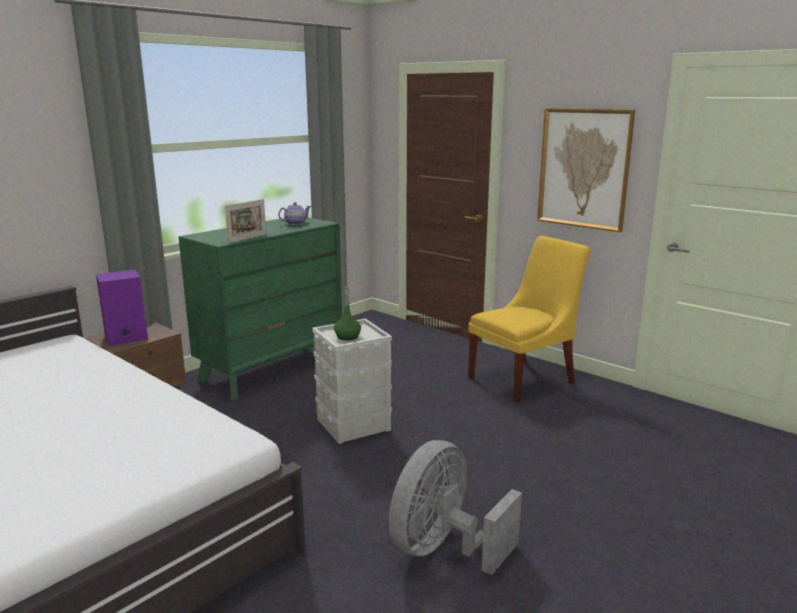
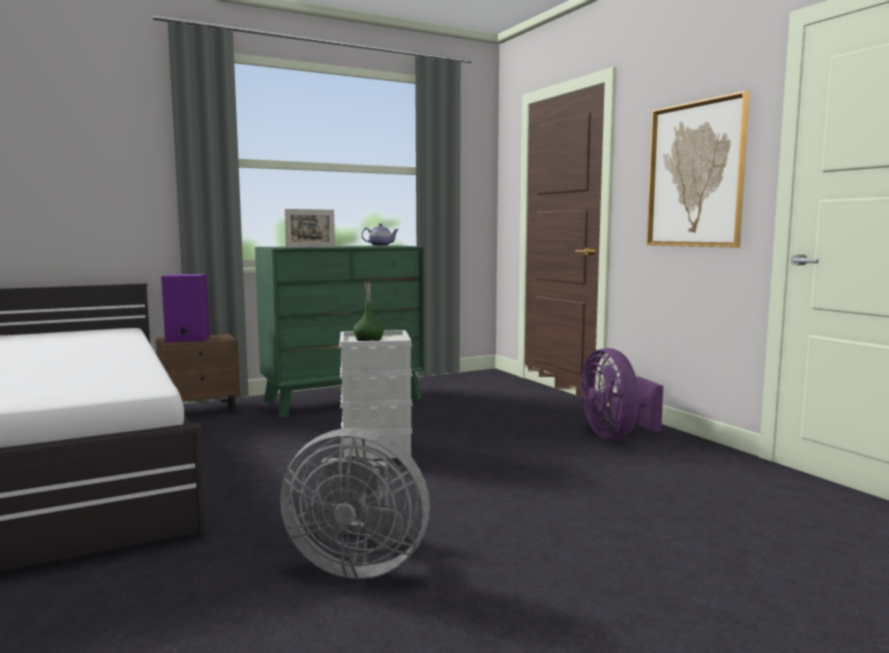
camera: 20 degrees right, 10 degrees down
(444, 549) = (356, 564): grey fan -> grey fan turned 135 degrees counterclockwise
(524, 379) = (616, 435): yellow chair -> purple fan

